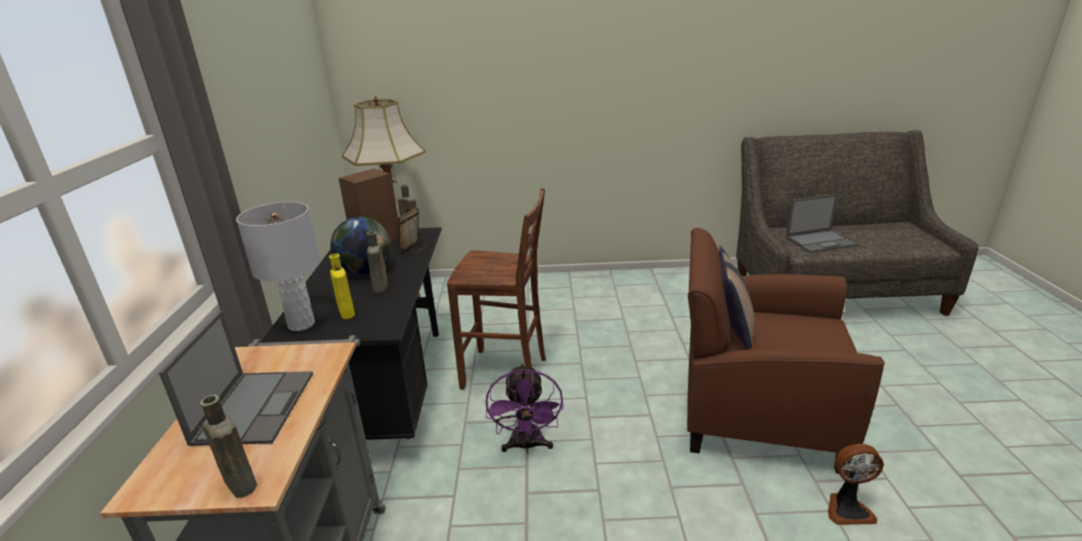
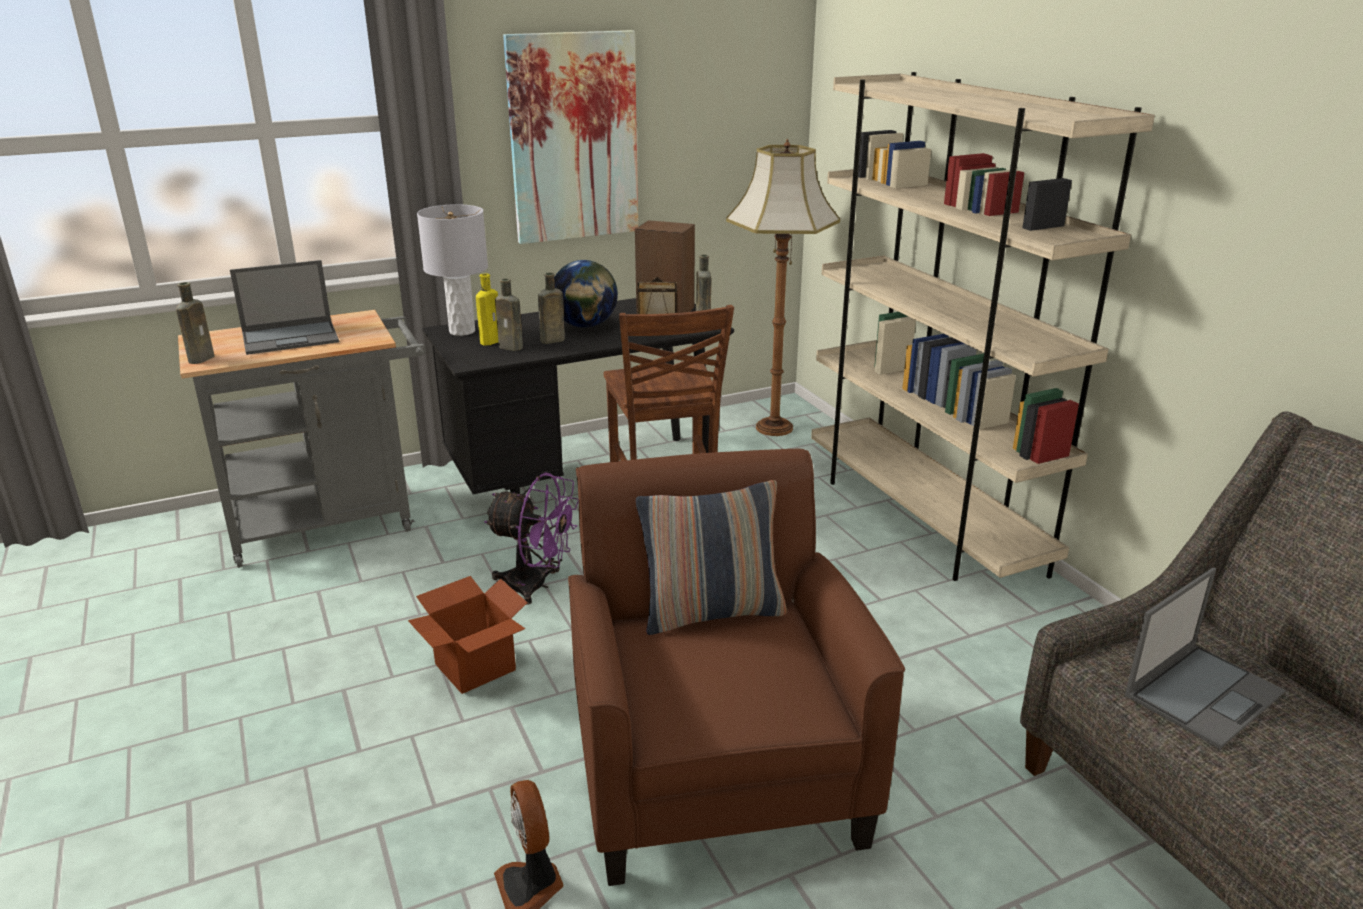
camera: 65 degrees right, 0 degrees up
(255, 128) = (573, 138): none -> picture
(374, 306) = (512, 347): none -> brown bottle
(527, 446) = (536, 586): purple fan -> purple fan turned 135 degrees counterclockwise
(556, 285) = (923, 519): none -> beige bookcase
(616, 498) = (475, 667): none -> cardboard box
(820, 241) = (1204, 693): laptop -> laptop turned 90 degrees counterclockwise

